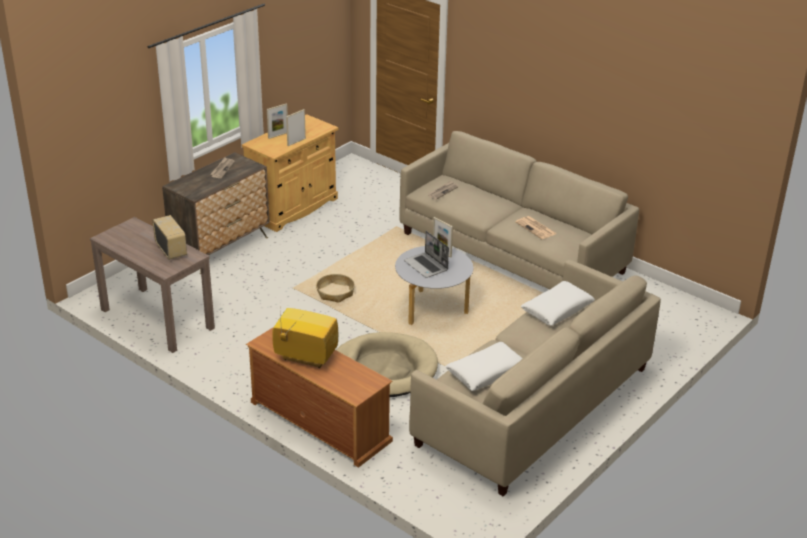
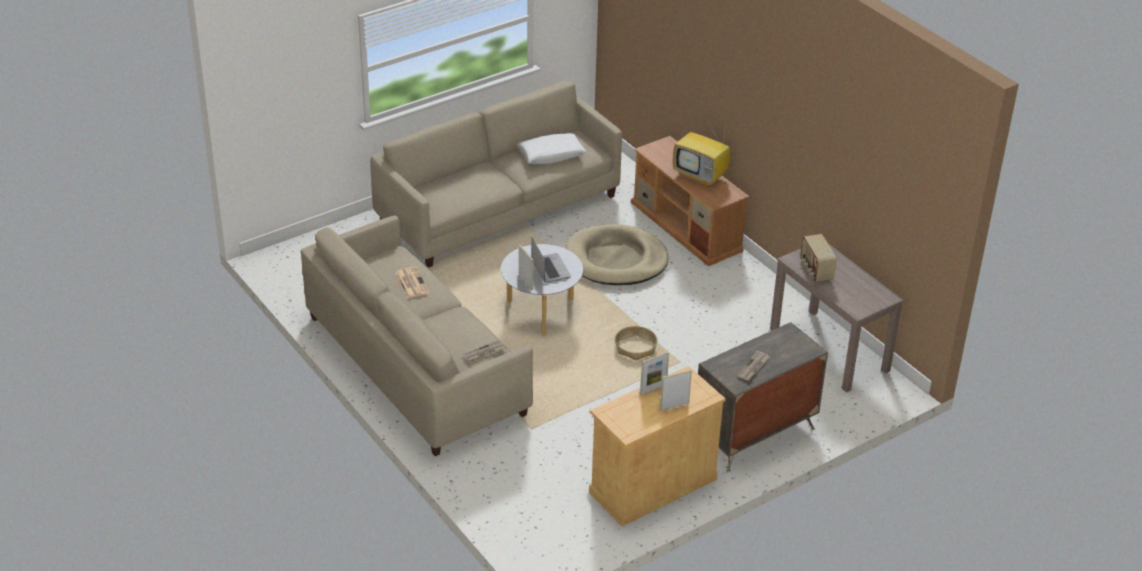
camera: 165 degrees left, 5 degrees up
(557, 310) = (455, 195): white pillow -> none

